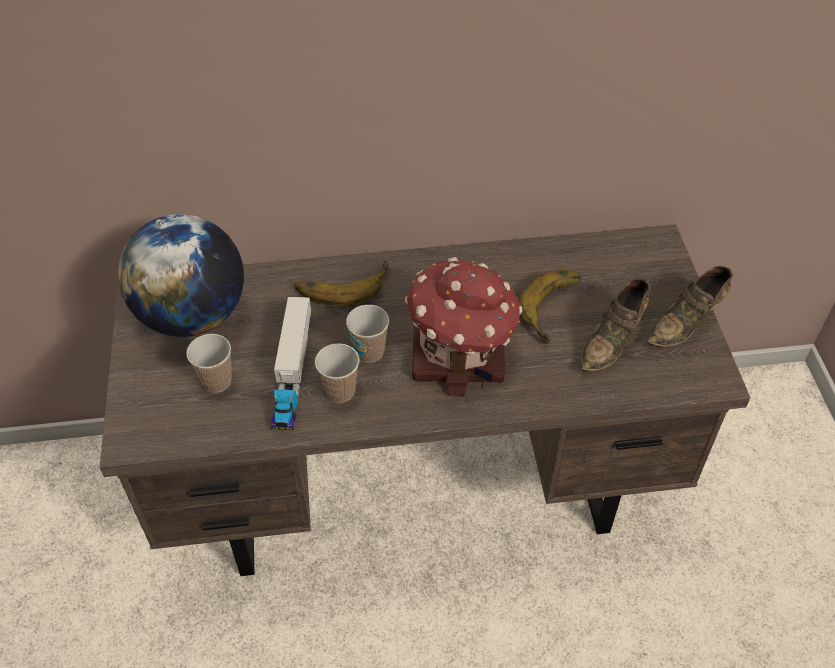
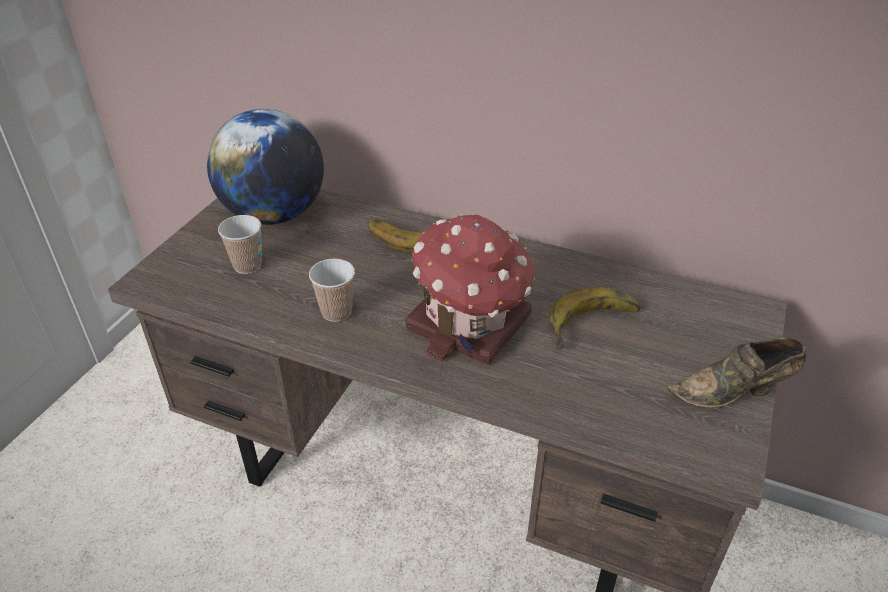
camera: 30 degrees right, 10 degrees down
(292, 372) = (311, 282): toy truck -> none
(369, 352) = (388, 292): cup -> none
(613, 340) = (635, 376): brown shoe -> none

